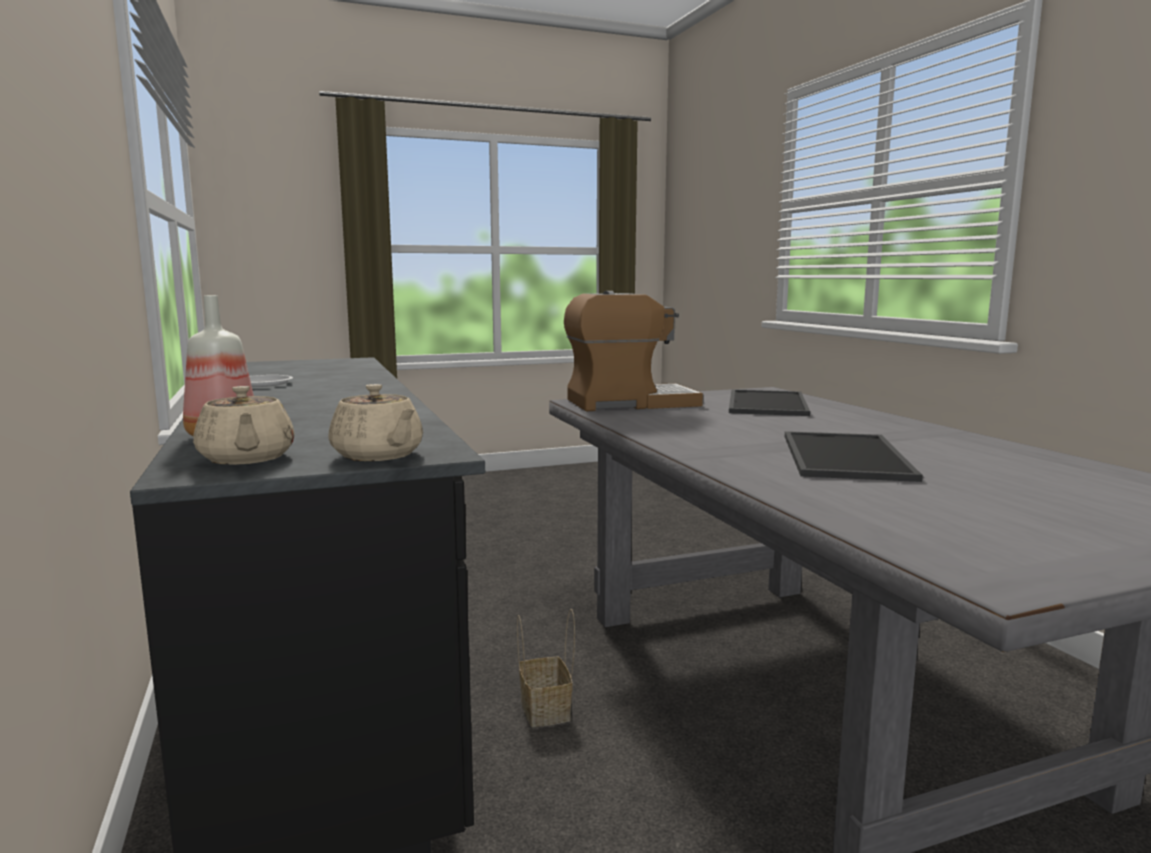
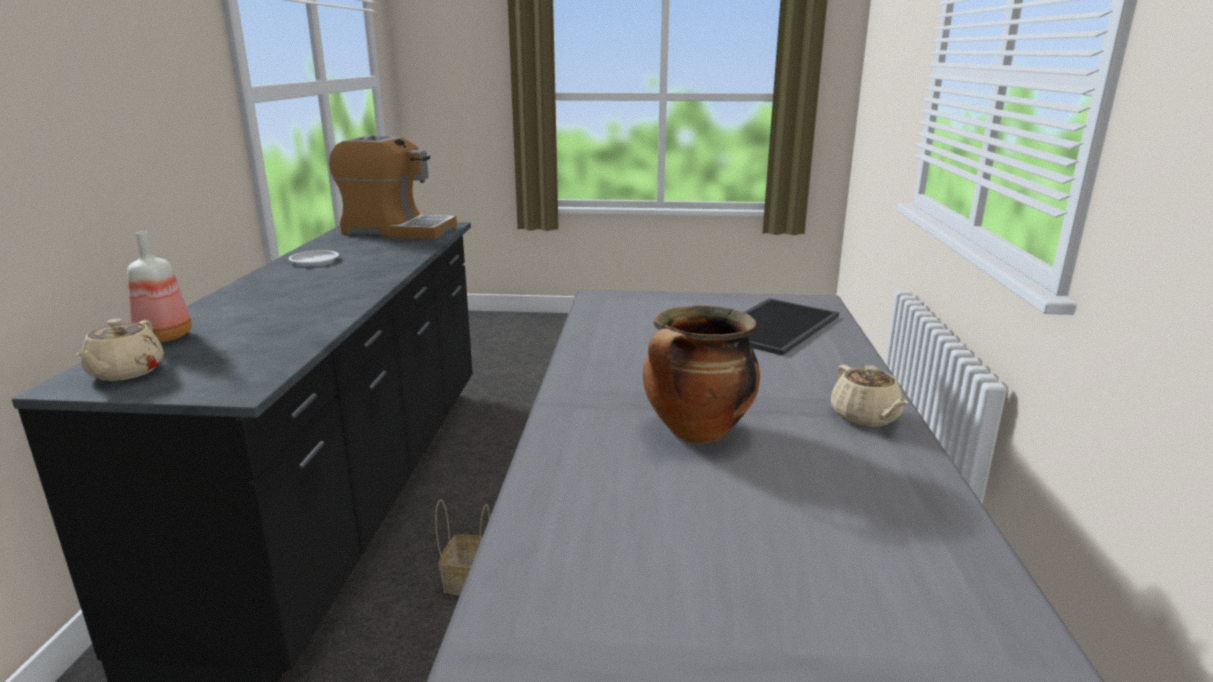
camera: 25 degrees right, 10 degrees up
(378, 455) = (201, 386): beige teapot -> beige teapot (865, 417)
(629, 403) = (638, 305): coffee machine -> coffee machine (397, 230)
(848, 457) = (697, 433): tray -> cooking pot

